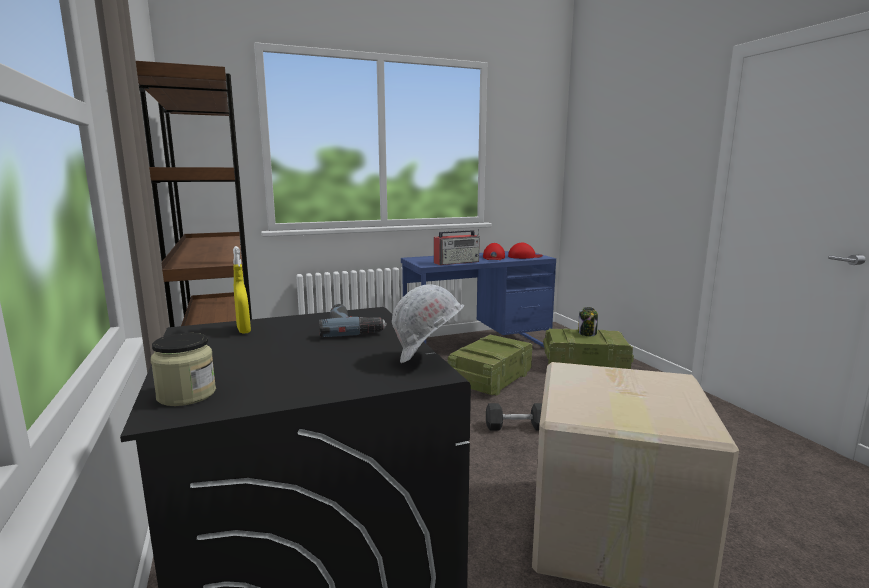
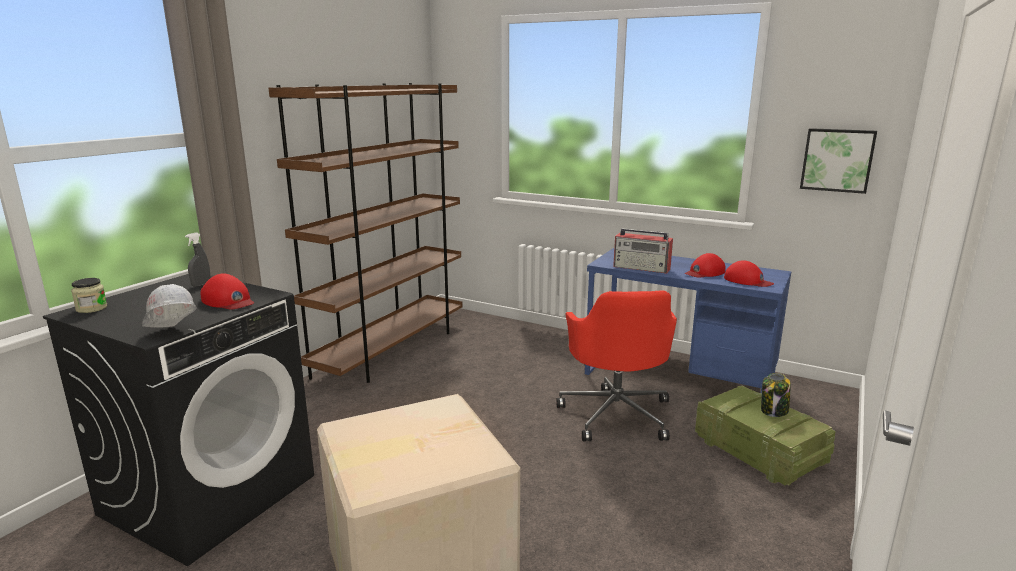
camera: 50 degrees right, 5 degrees up
(243, 330) = (201, 284): yellow spray bottle -> grey spray bottle
(352, 327) = (228, 301): power drill -> red cap
(490, 379) = (616, 413): crate -> red office chair
(516, 427) = (540, 463): black dumbbell -> none
(531, 172) = (837, 160): none -> picture

